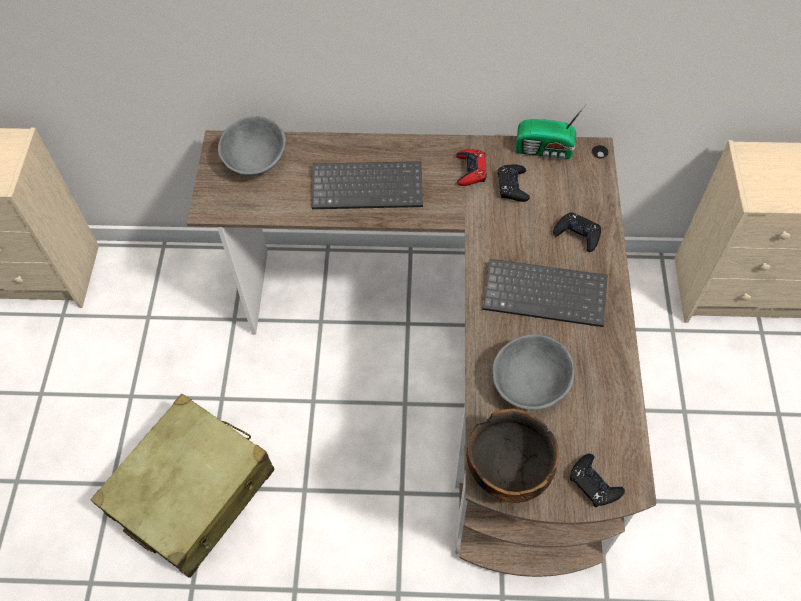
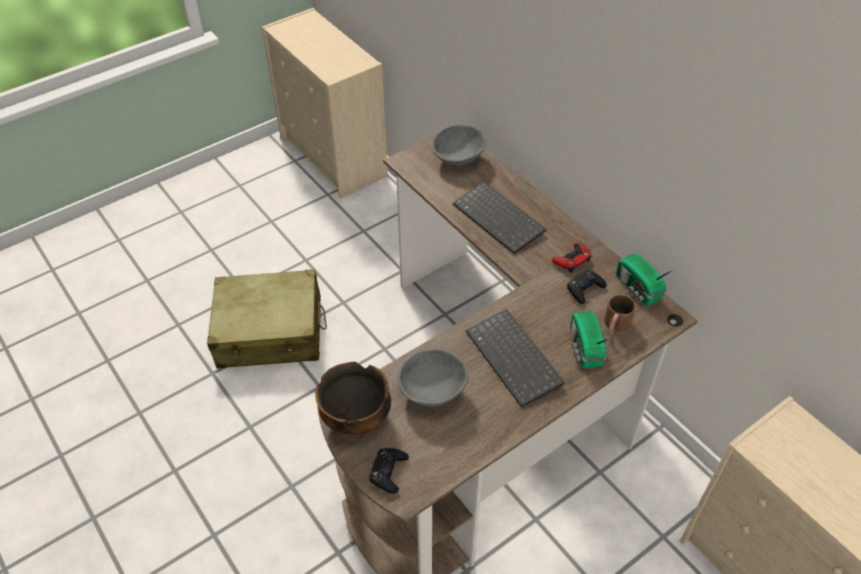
camera: 50 degrees right, 10 degrees down
(571, 196) = (615, 326): none -> brown mug
(577, 235) = (584, 348): black game controller -> radio

